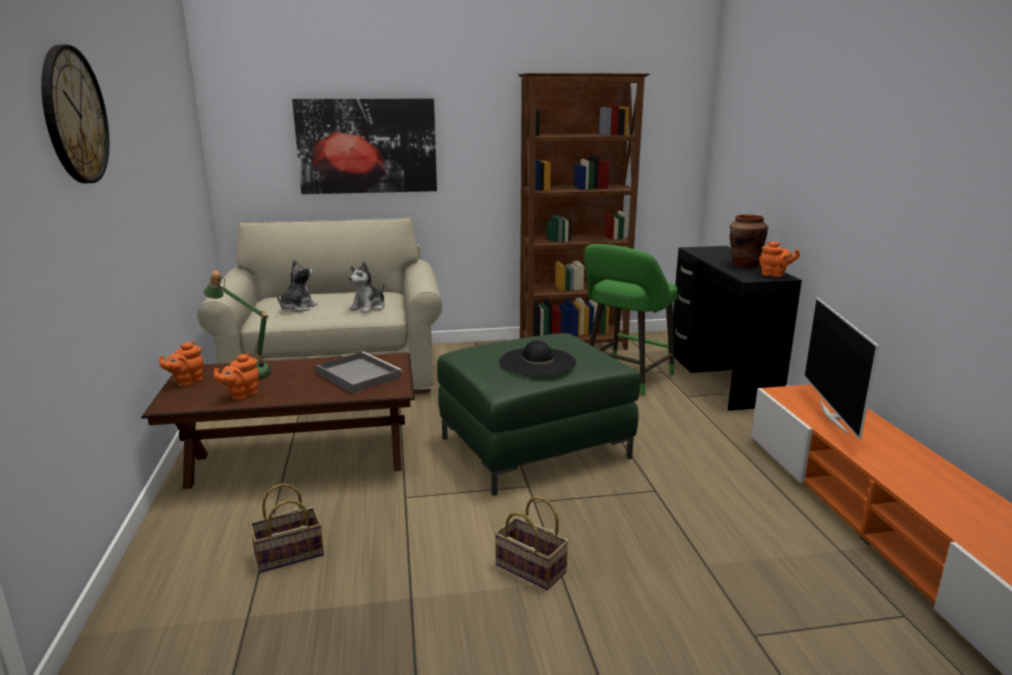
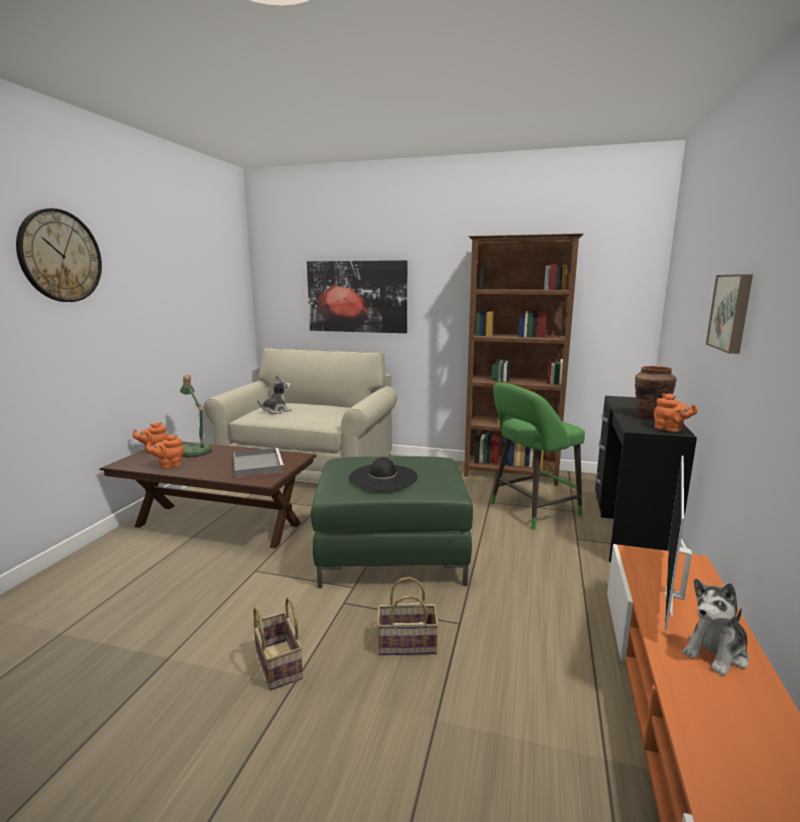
camera: 25 degrees right, 5 degrees down
(287, 556) = (134, 594): basket -> basket (405, 645)
(369, 307) = (322, 417): plush toy -> plush toy (716, 653)
(834, 163) = (732, 312): none -> picture

